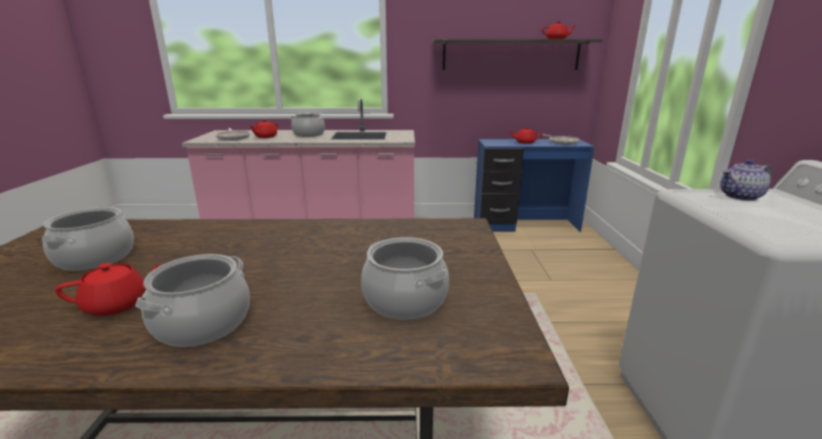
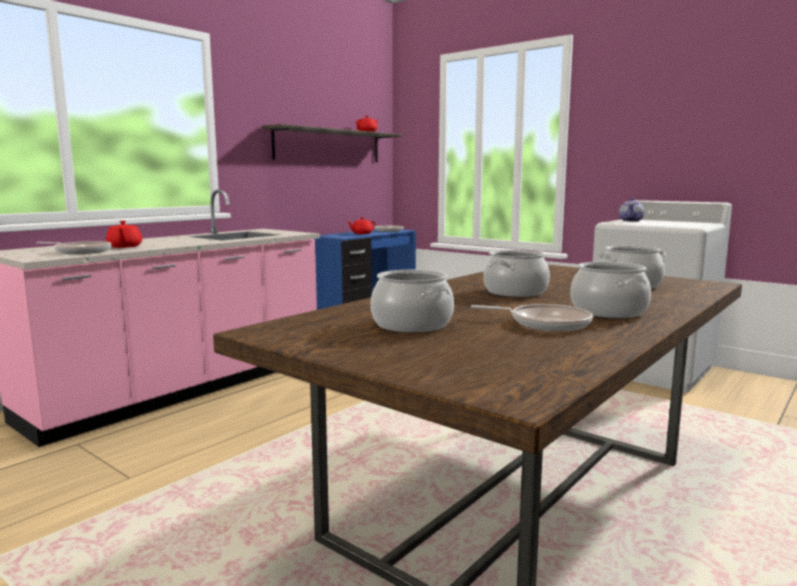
camera: 50 degrees left, 10 degrees down
(118, 305) = (545, 323): red teapot -> frying pan
(308, 134) = (170, 240): cooking pot -> cooking pot (515, 292)

